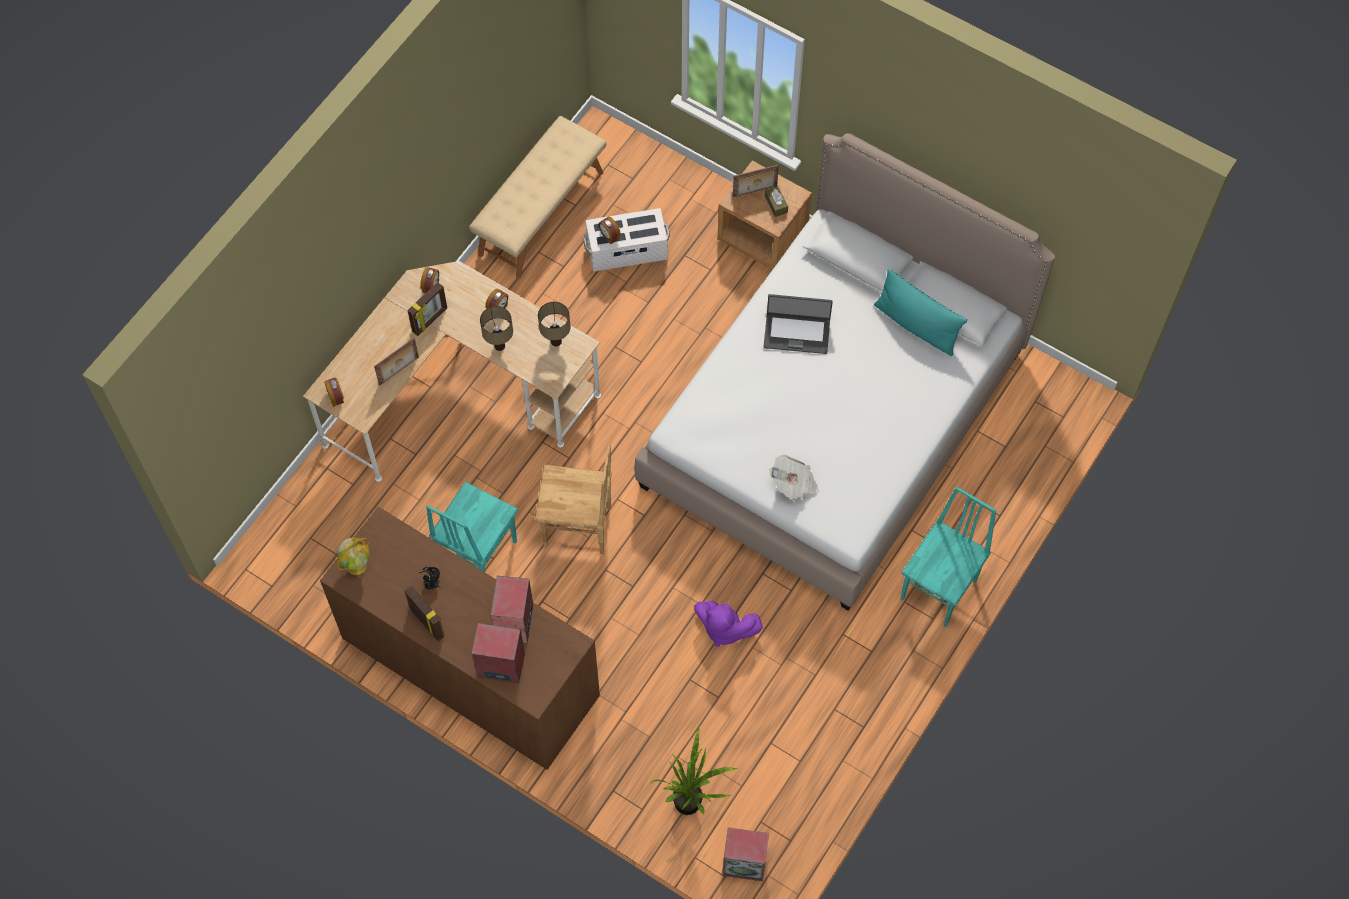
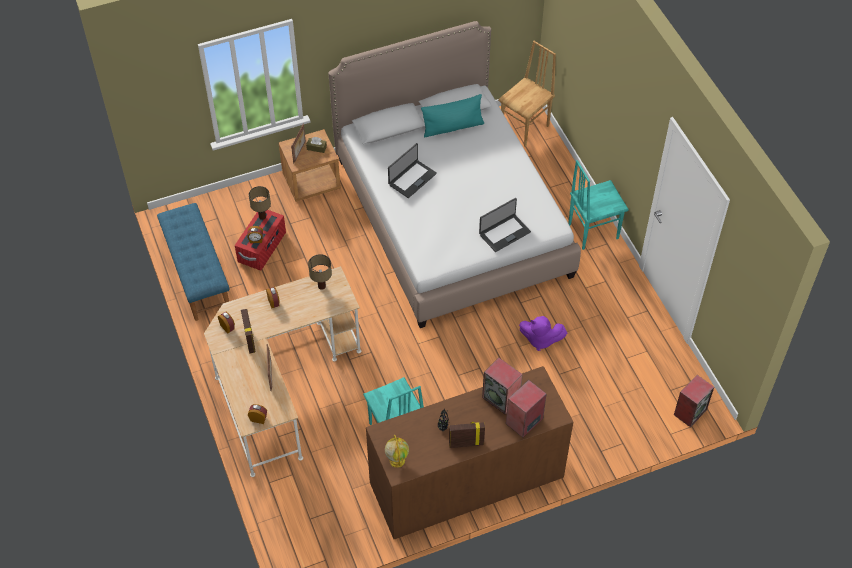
camera: 55 degrees left, 10 degrees down
(499, 346) = (299, 315): table lamp -> table lamp (262, 217)
(540, 212) = (197, 274): beige bench -> blue bench
(578, 528) = (420, 373): brown chair -> brown chair (525, 128)
(627, 251) = (262, 247): white storage box -> red storage box
(692, 807) = (638, 417): potted plant -> none
(724, 628) = (540, 339): purple plush toy -> purple plush toy turned 45 degrees clockwise
(794, 484) = (504, 233): newspaper -> laptop
(940, 590) = (592, 231): turquoise chair -> turquoise chair turned 90 degrees counterclockwise

